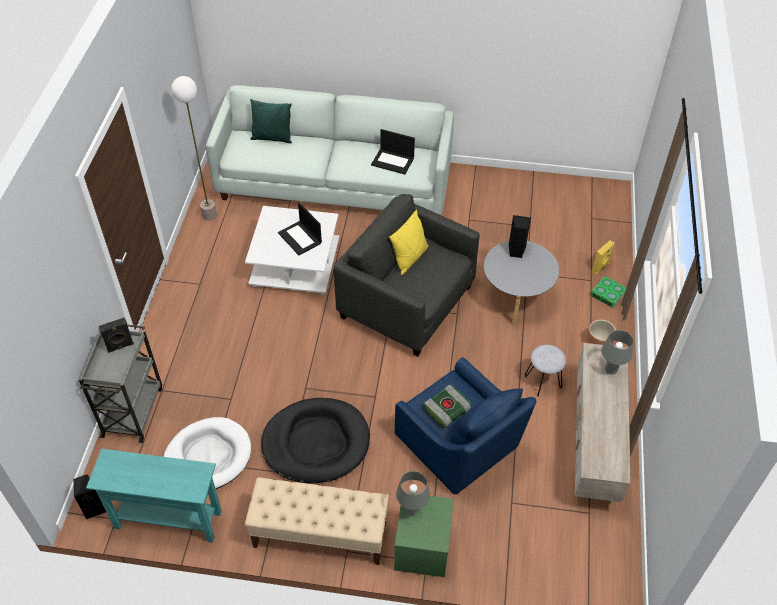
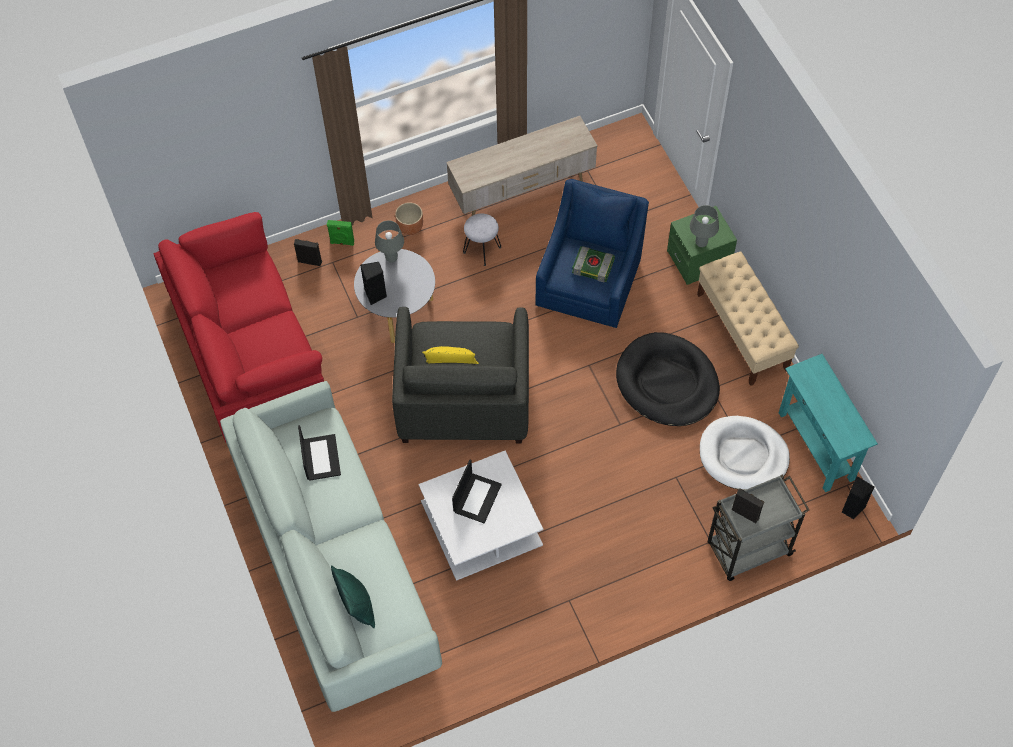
camera: 120 degrees left, 10 degrees up
(209, 215) = (469, 662): floor lamp -> none
(538, 204) = (248, 349): none -> red sofa
(600, 267) = (310, 261): yellow speaker -> black speaker
(608, 294) = (342, 242): book -> green speaker
(610, 370) = (479, 164): grey table lamp -> grey table lamp (391, 258)

